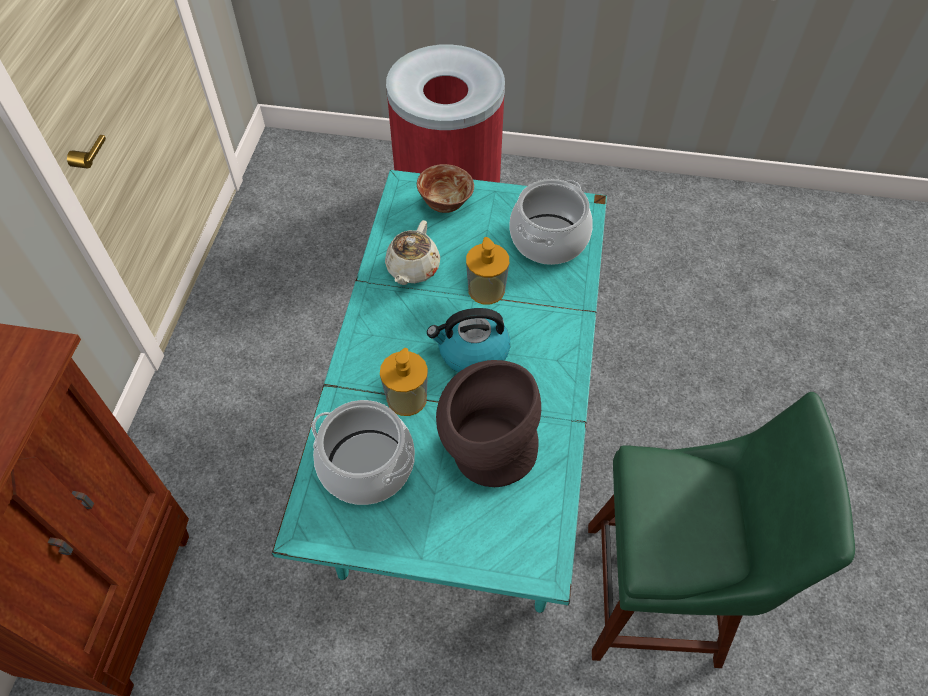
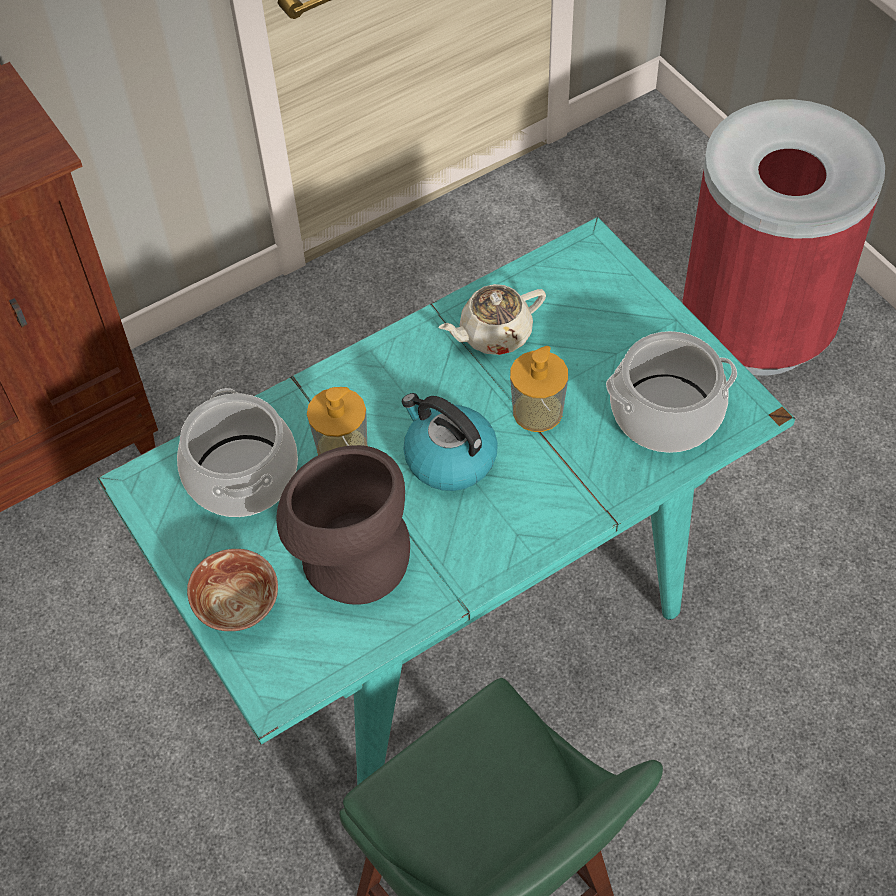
camera: 50 degrees right, 0 degrees up
(445, 204) = (607, 294): bowl -> bowl (239, 609)

